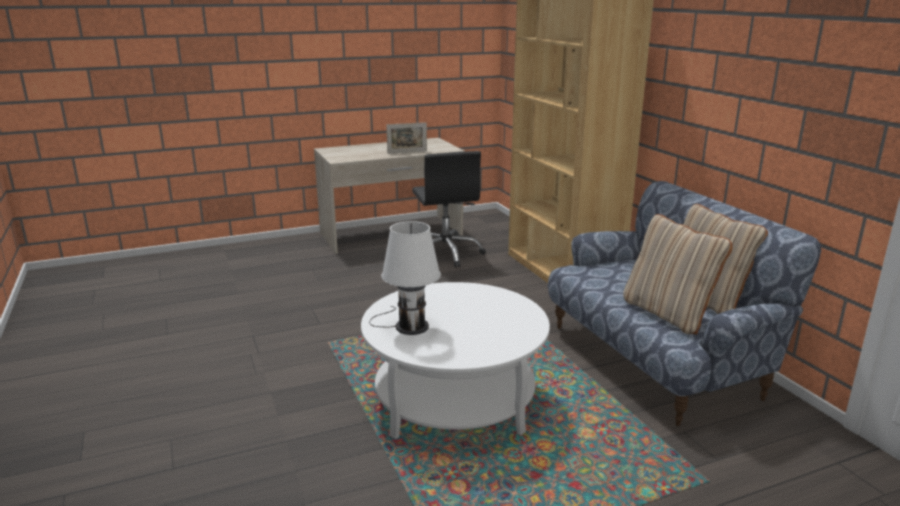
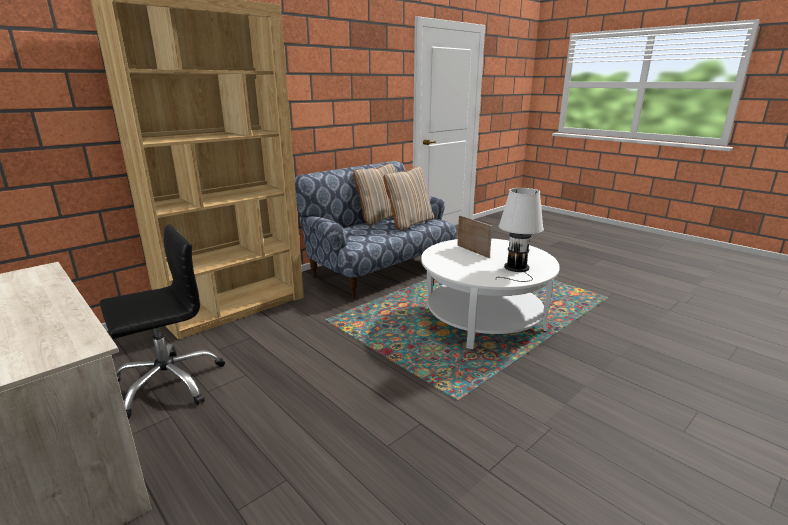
camera: 110 degrees left, 0 degrees up
(407, 152) = (42, 296): picture frame -> picture frame (472, 251)

